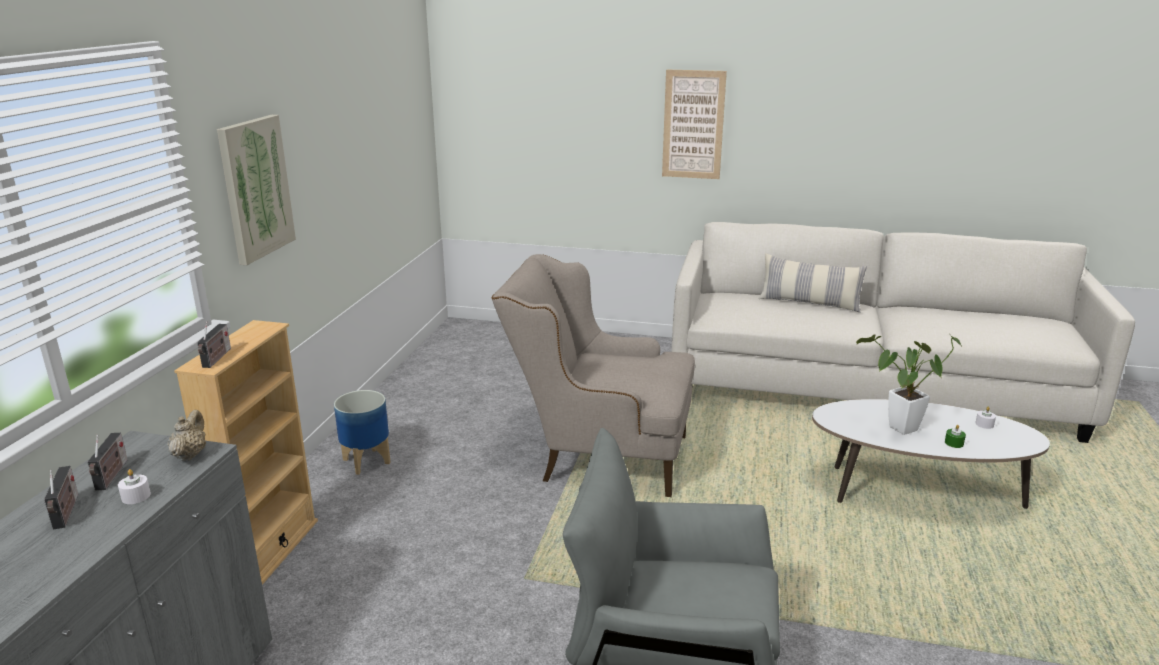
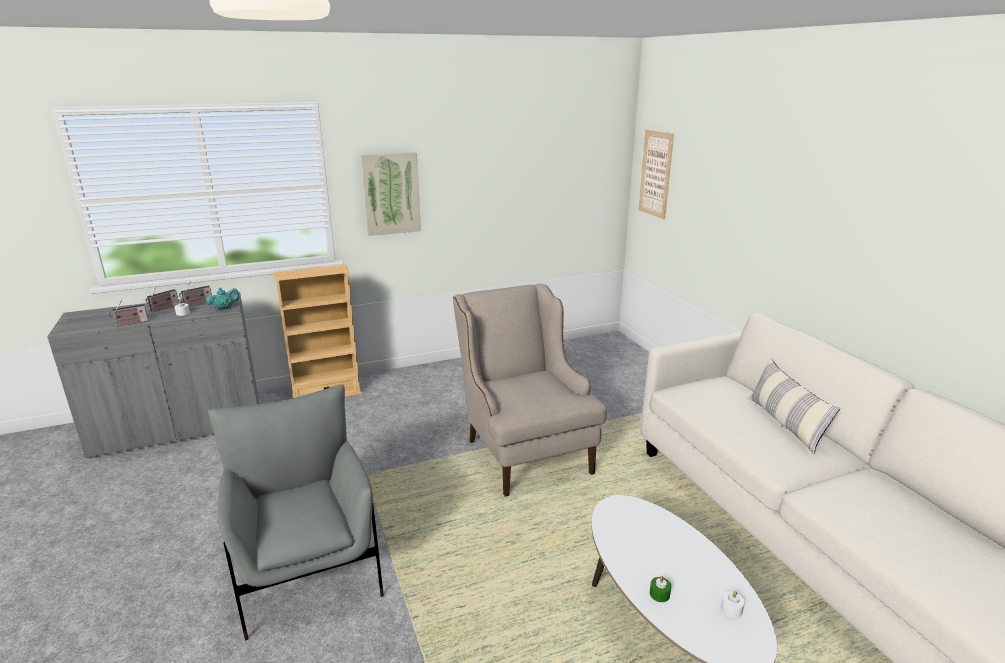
camera: 55 degrees right, 0 degrees up
(190, 455) = (224, 308): beige teapot -> turquoise teapot
(216, 359) = (291, 274): radio -> radio (130, 323)
(366, 461) = (427, 381): planter -> none
(693, 125) = (781, 217): picture -> picture (655, 174)
(898, 430) = (641, 551): potted plant -> none

